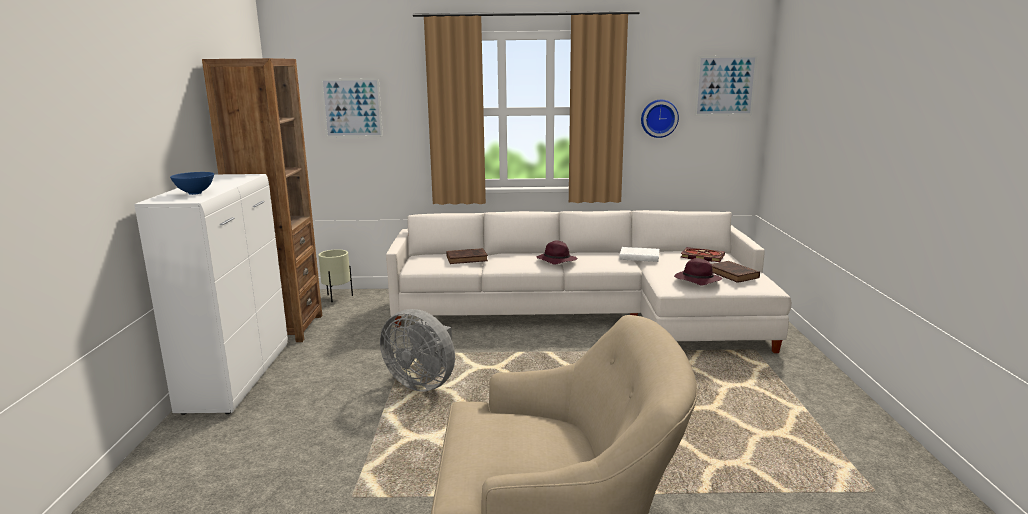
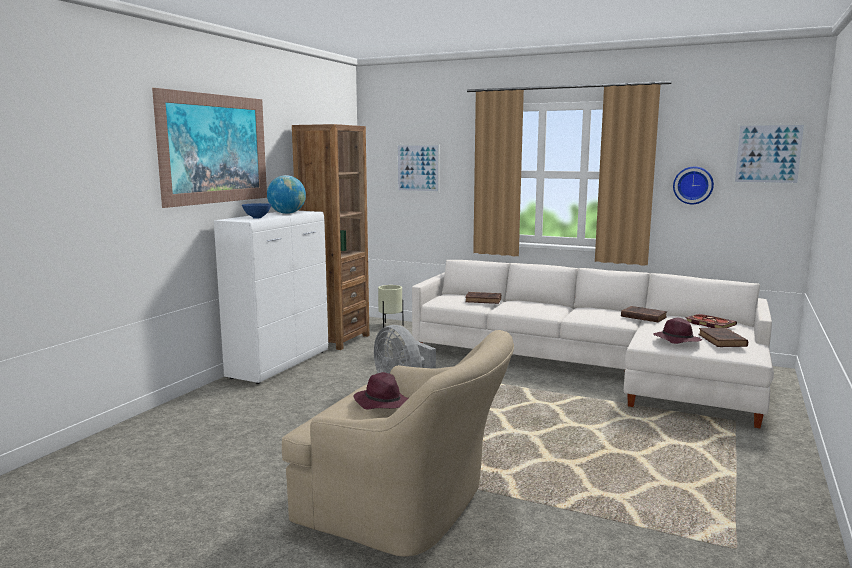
camera: 25 degrees right, 5 degrees down
(120, 99) = (215, 149): none -> picture
(223, 181) = (287, 213): none -> globe
(556, 260) = (559, 310): purple hat -> purple hat (382, 402)
(638, 257) = (642, 317): white book -> brown book

